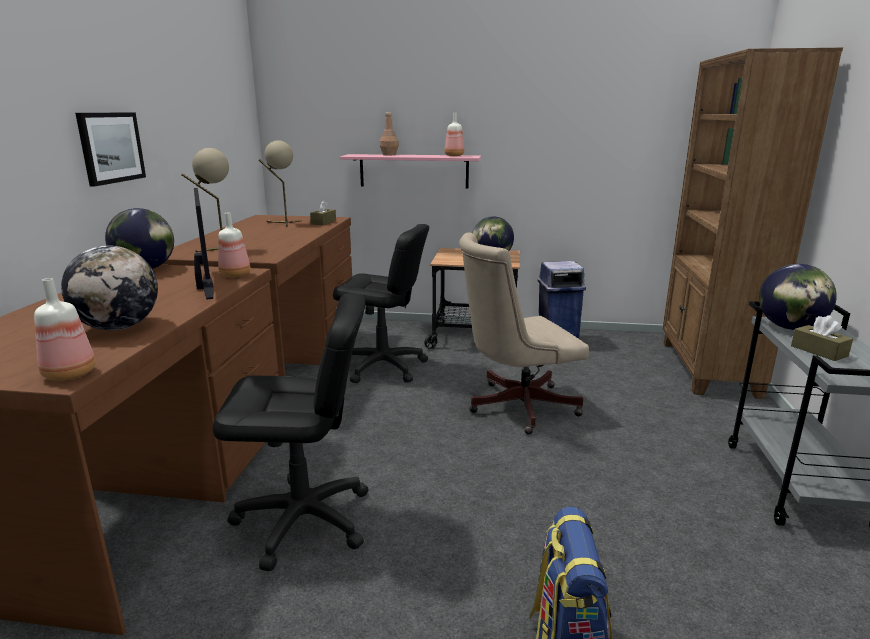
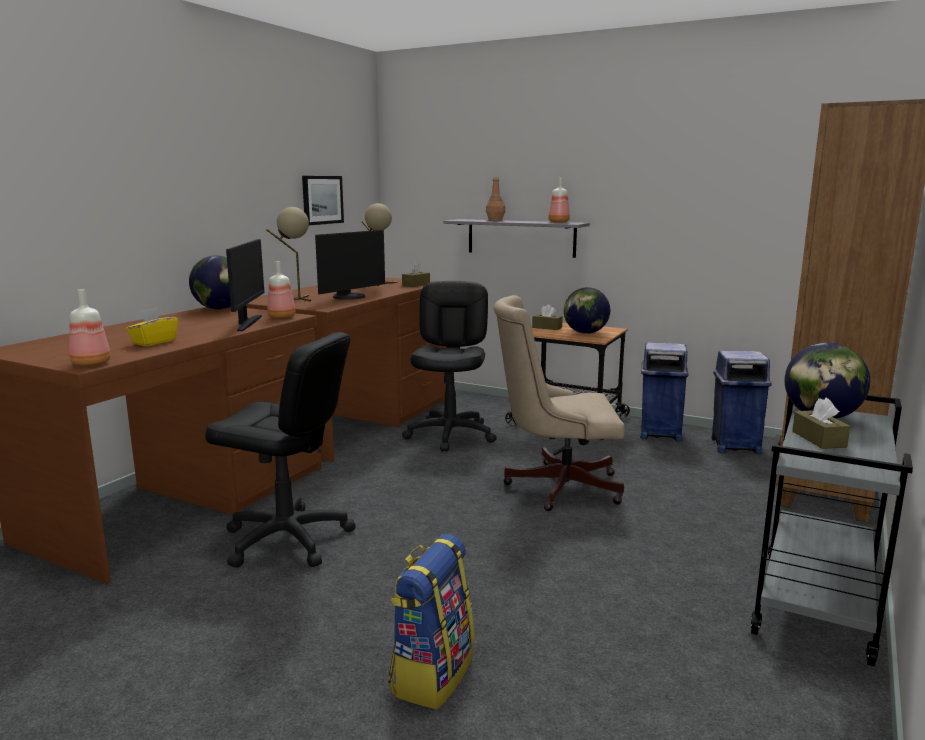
camera: 20 degrees right, 5 degrees down
(111, 147) = (208, 204): picture -> picture (322, 200)
(119, 327) = (154, 342): globe -> yellow tissue box
(277, 242) = (350, 297): none -> monitor
(383, 367) = (450, 435): black office chair -> black office chair turned 120 degrees counterclockwise
(413, 171) = (521, 238): pink shelf -> grey shelf
(452, 255) = (547, 327): none -> brown tissue box
(620, 343) = (734, 446): none -> blue trash can

